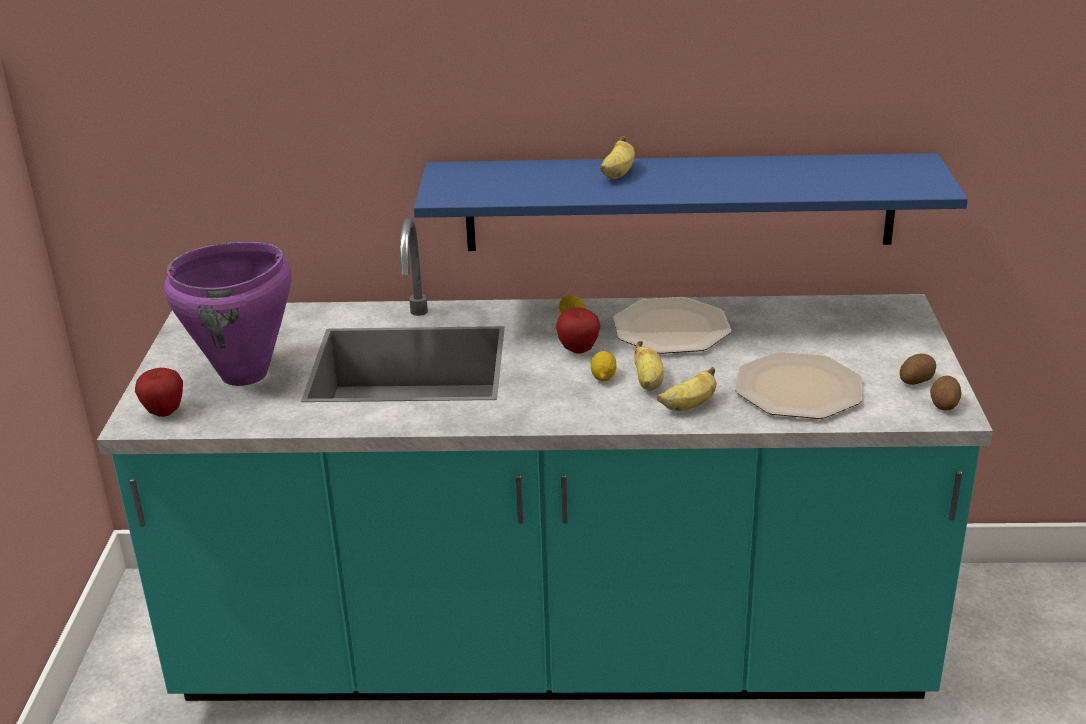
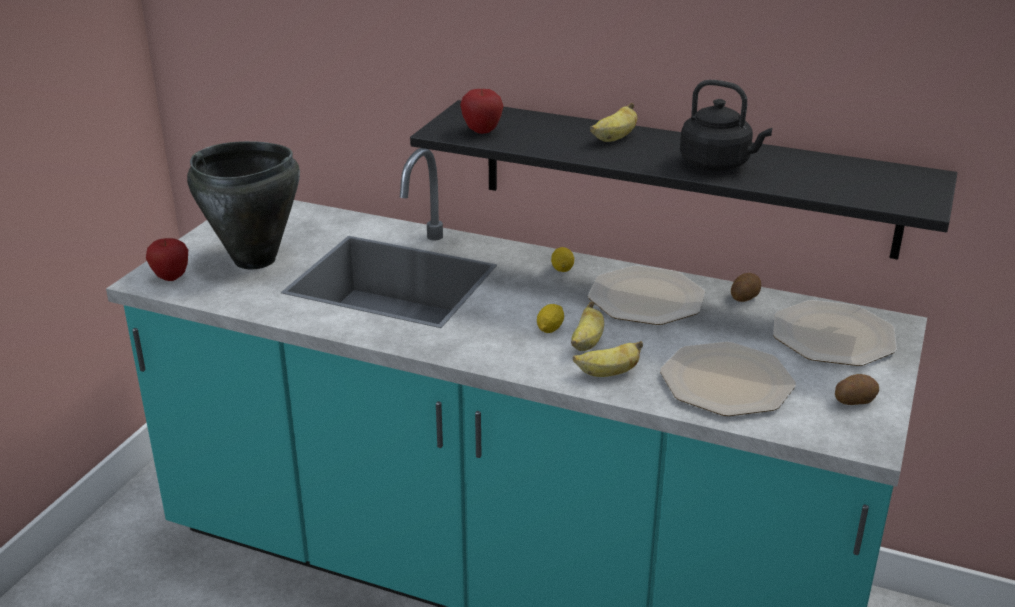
camera: 20 degrees right, 0 degrees up
(245, 374) = (255, 260): purple cooking pot -> black cooking pot
(578, 350) = (545, 300): apple -> apple (482, 131)
(679, 202) = (685, 177): blue shelf -> black shelf
(733, 182) = (718, 164): none -> black kettle
(858, 326) = (833, 335): none -> plate
(944, 404) = (866, 431): potato -> potato (744, 297)

